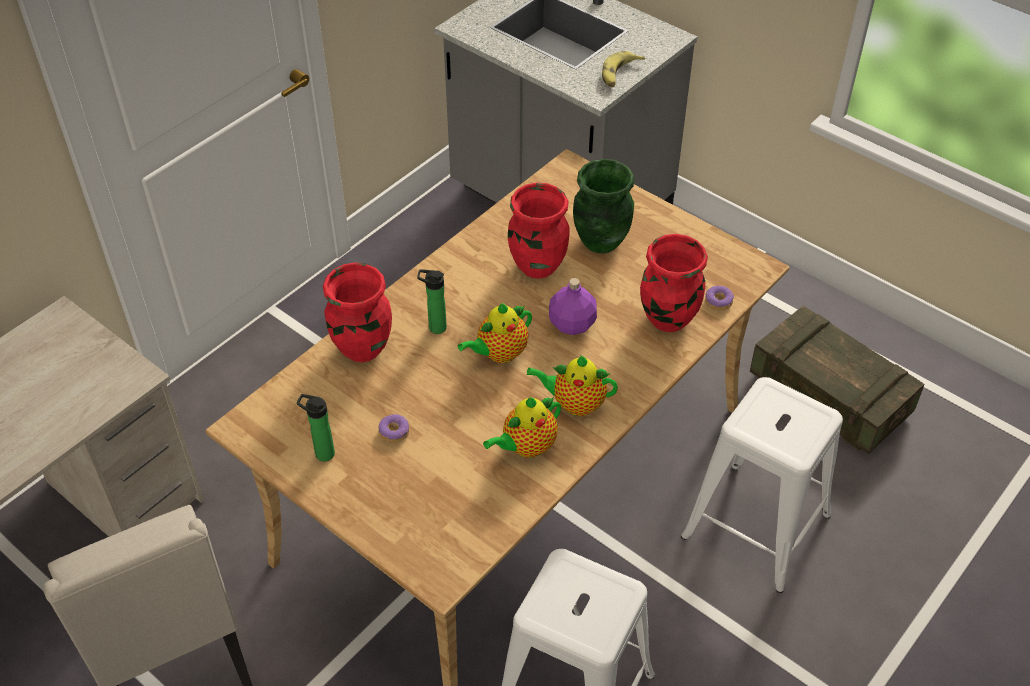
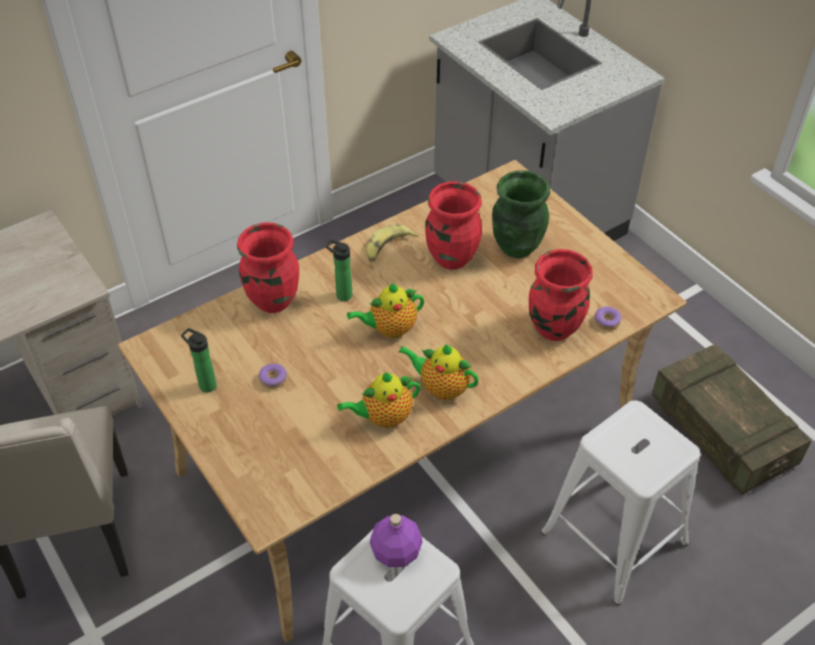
camera: 15 degrees right, 0 degrees up
(572, 325) = (464, 316): purple bottle -> purple bottle (396, 553)
(619, 74) = (579, 100): banana -> banana (388, 248)

